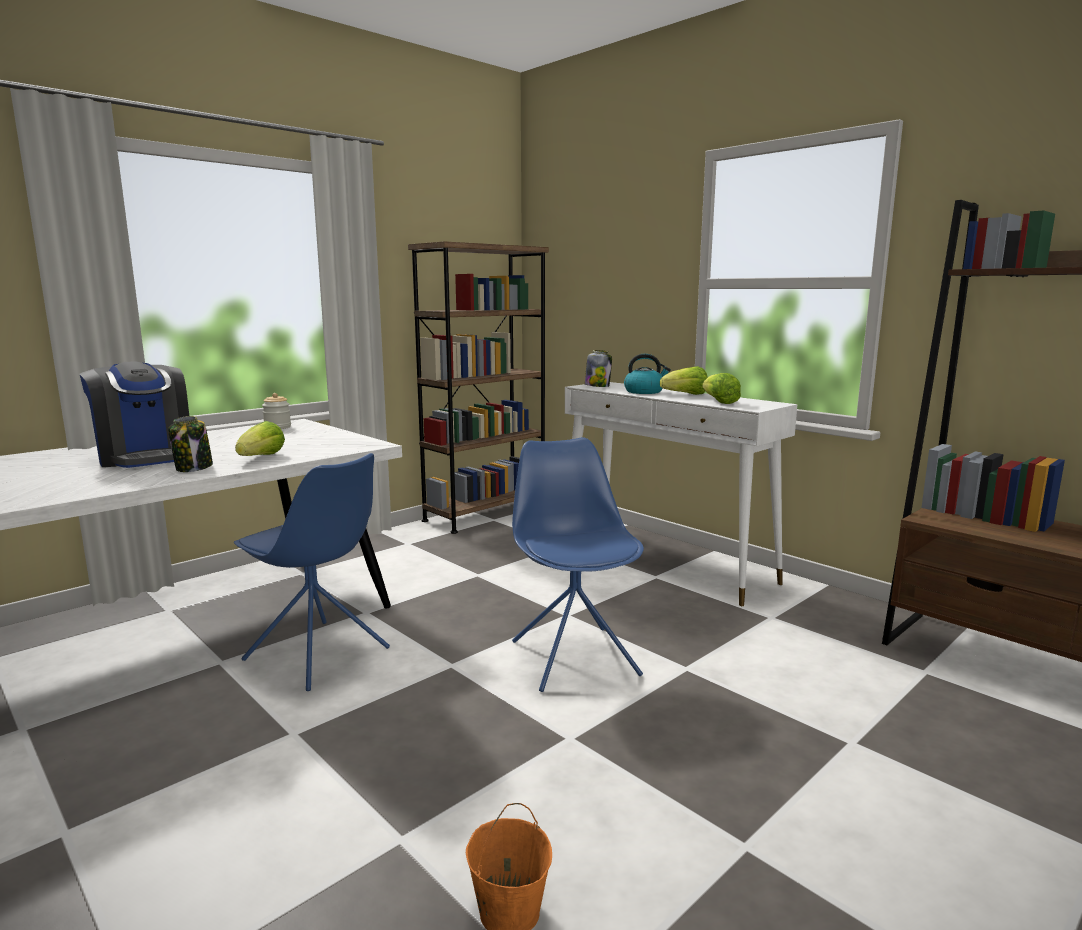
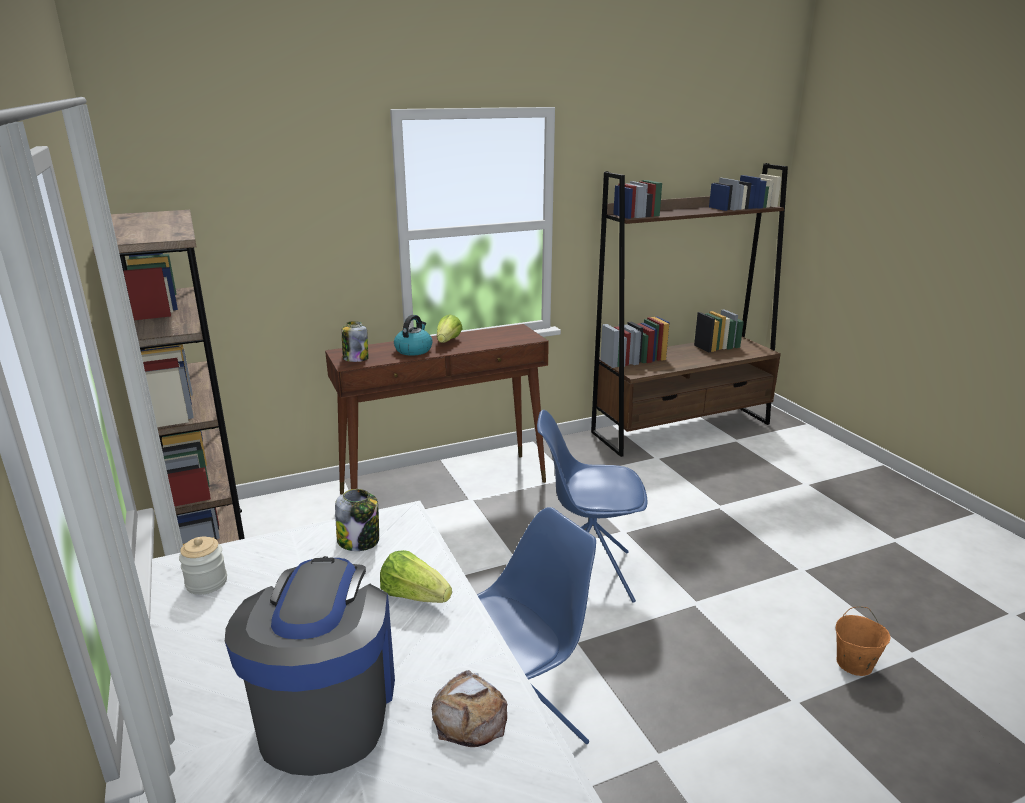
camera: 70 degrees left, 10 degrees up
(120, 479) = (470, 716): none -> bread
(145, 457) = (327, 708): coffee machine -> coffee machine turned 75 degrees counterclockwise
(194, 468) = (439, 651): jar -> jar (359, 541)
(664, 562) = (445, 487): white console table -> brown console table
(719, 402) = (494, 340): lettuce -> none

